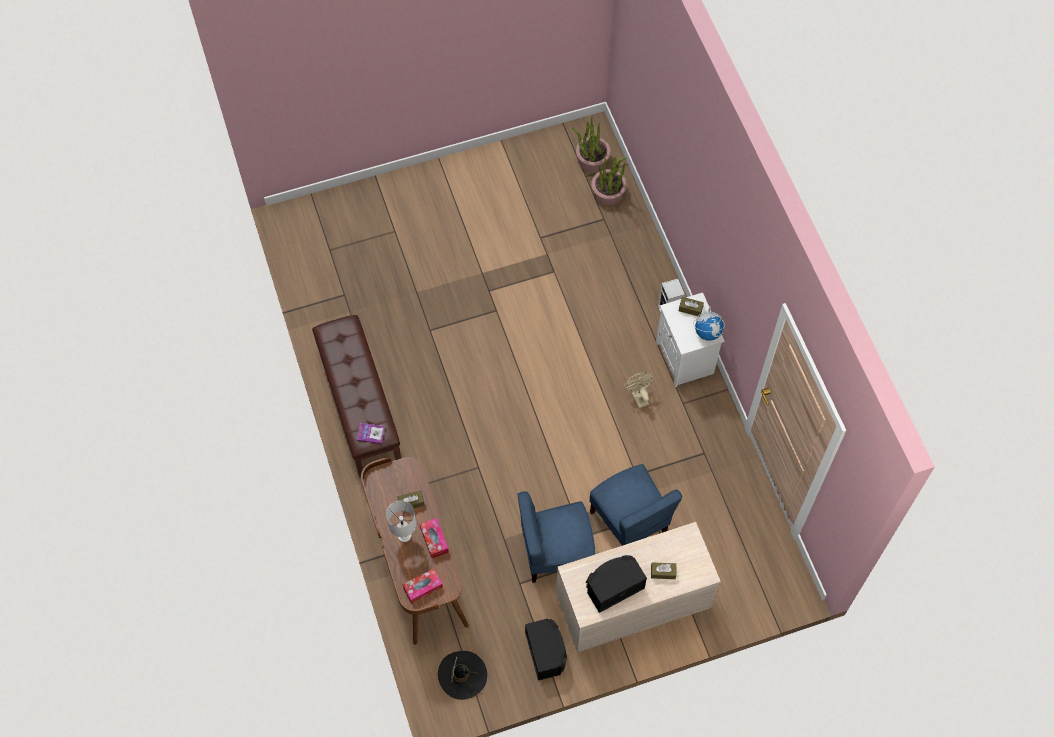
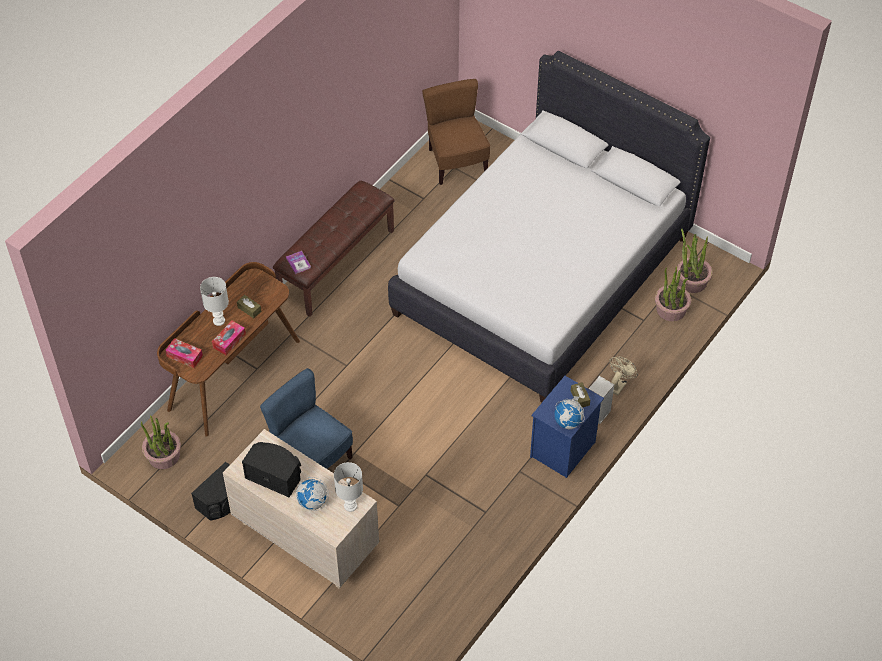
camera: 55 degrees right, 10 degrees down
(325, 244) = (456, 162): none -> brown chair
(462, 675) = (163, 456): black hat -> potted plant
(500, 259) = (542, 274): none -> white bed
(629, 522) = (379, 494): blue chair -> none
(638, 396) = (499, 436): beige fan -> beige fan (619, 384)
(663, 572) = (313, 502): brown tissue box -> globe
(686, 359) = (563, 450): white nightstand -> blue nightstand
(687, 544) = (351, 506): none -> white table lamp

